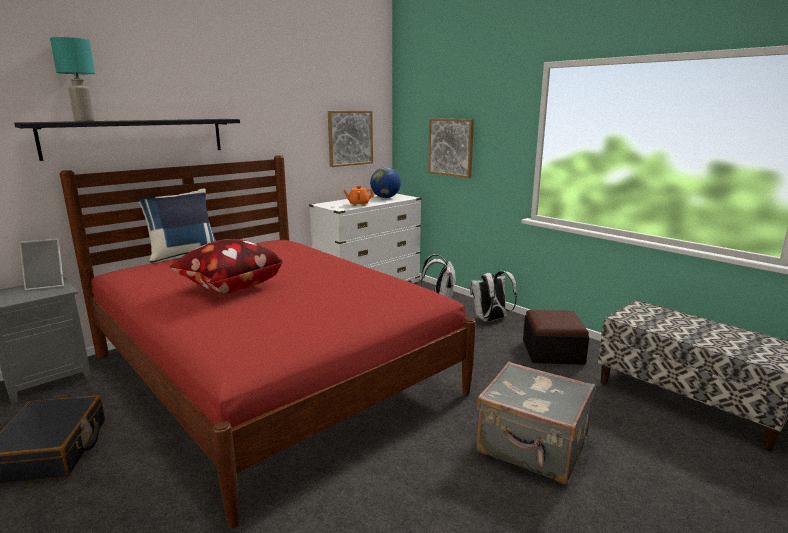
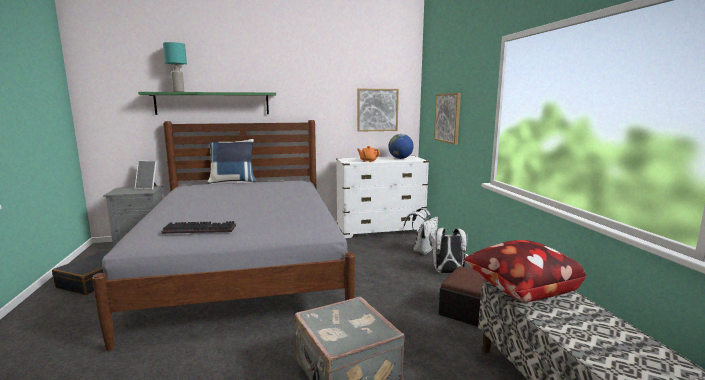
camera: 30 degrees right, 5 degrees down
(137, 137) = (212, 103): black shelf -> green shelf
(229, 287) = (212, 201): pillow -> pillow (519, 291)
(271, 374) = (244, 270): red bed -> grey bed
(303, 327) = (201, 229): none -> keyboard

